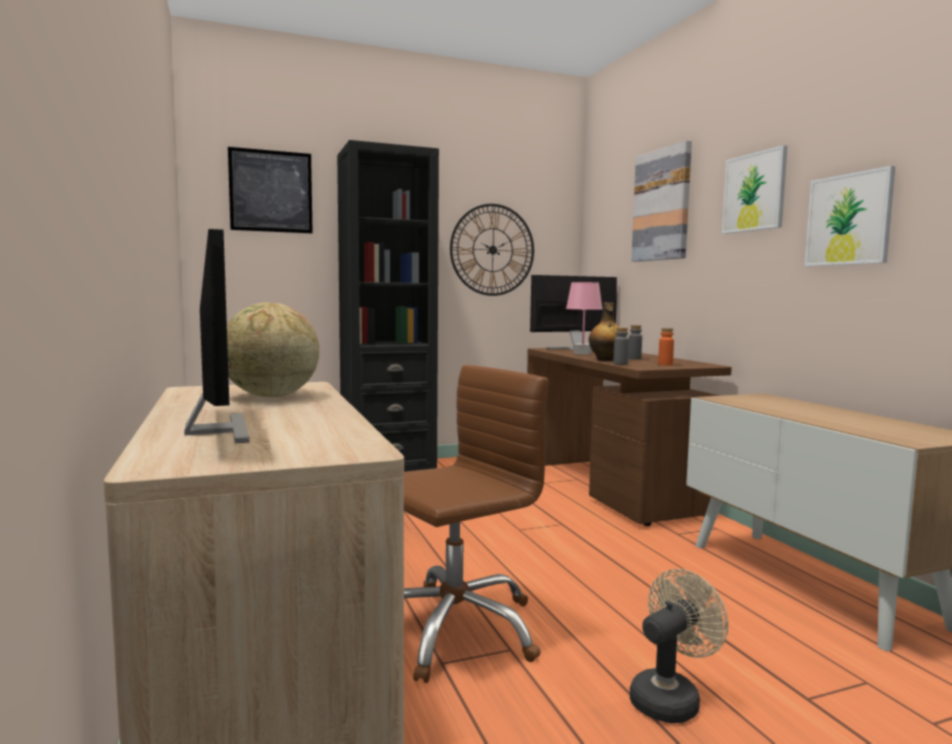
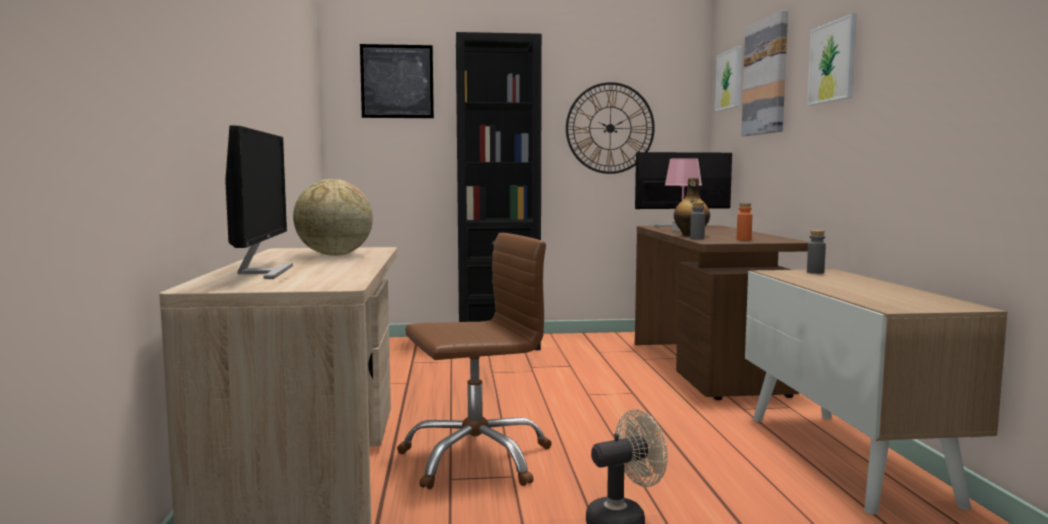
camera: 15 degrees right, 0 degrees up
(634, 358) = (724, 235): grey bottle -> grey bottle (815, 272)
(848, 219) = (900, 88): picture -> picture (729, 80)

